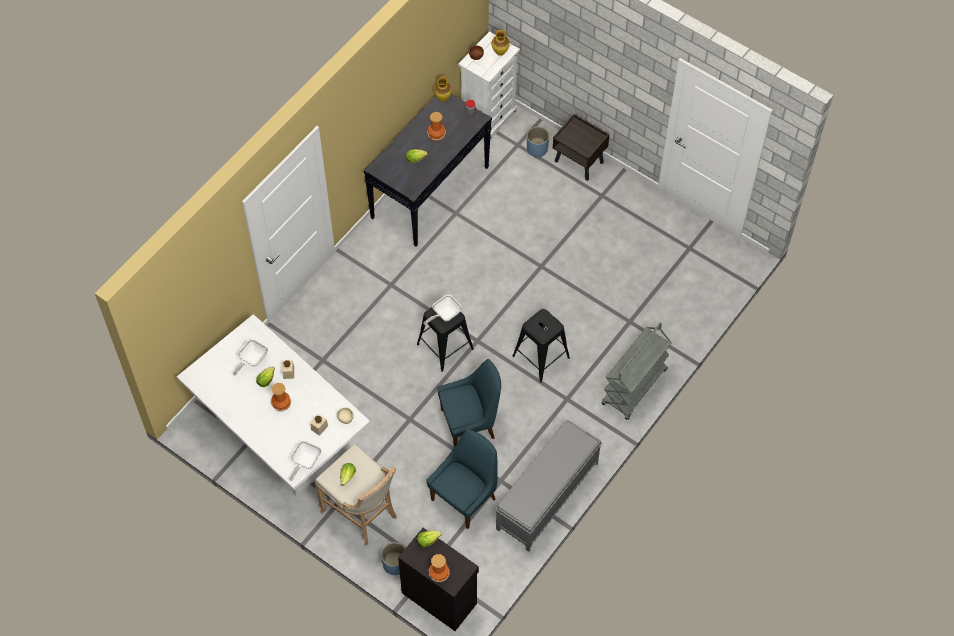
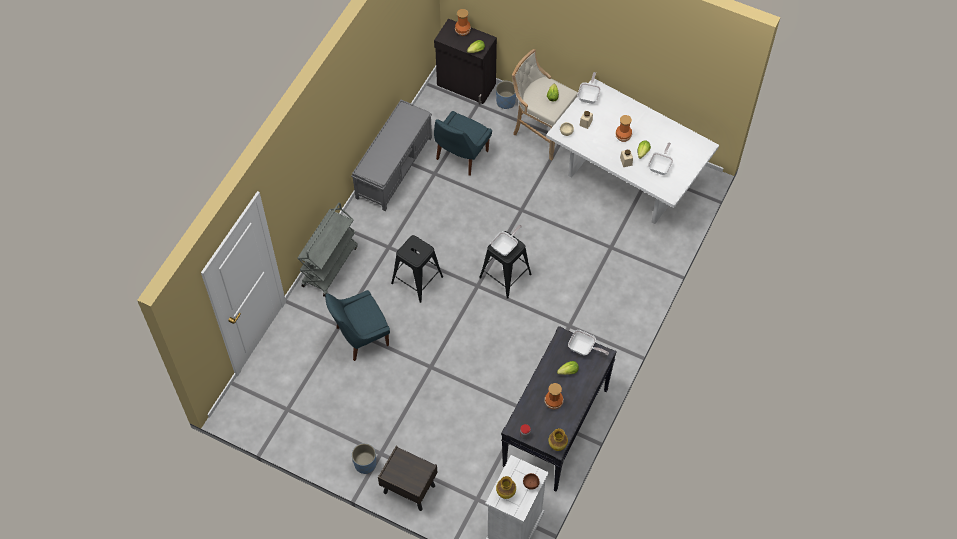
camera: 170 degrees right, 0 degrees up
(394, 176) = (584, 349): none -> frying pan
(470, 423) = (469, 214): blue chair -> blue chair (360, 337)
(537, 149) = (455, 497): blue planter -> blue planter (365, 464)

